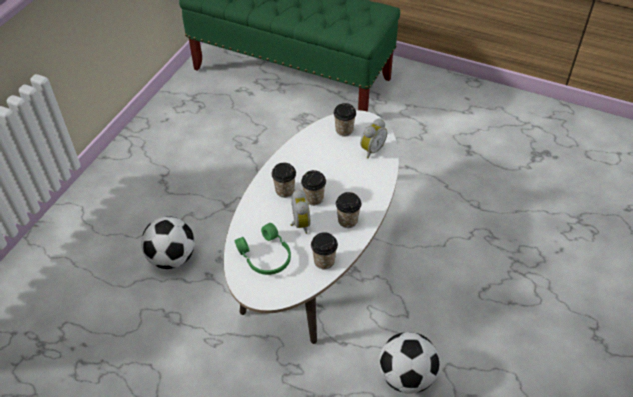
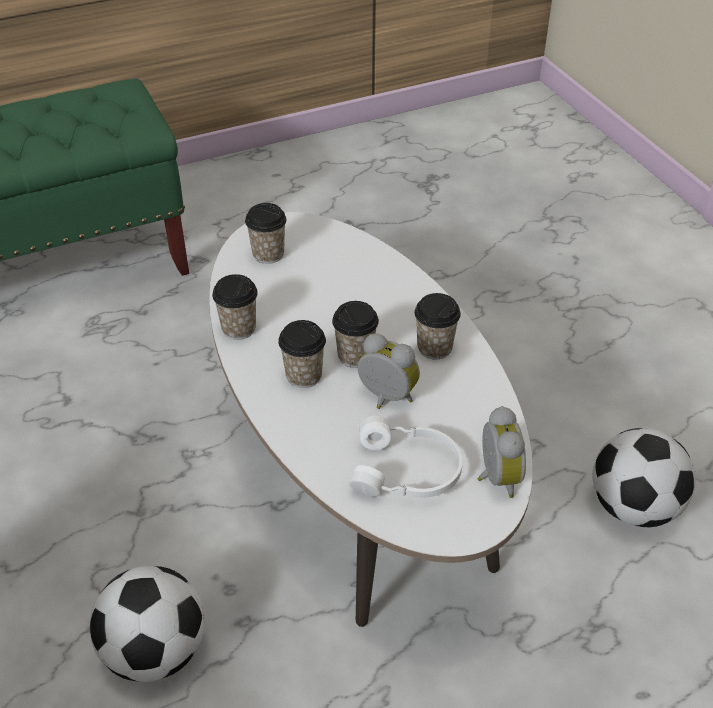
camera: 50 degrees left, 5 degrees down
(265, 257) = (407, 472): green headphones -> white headphones
(324, 261) = (482, 414): cup -> cup (239, 328)
(371, 150) = (335, 252): alarm clock -> alarm clock (495, 478)

